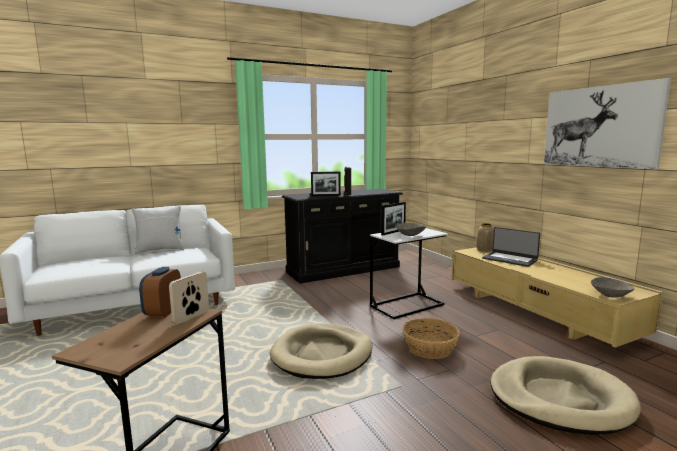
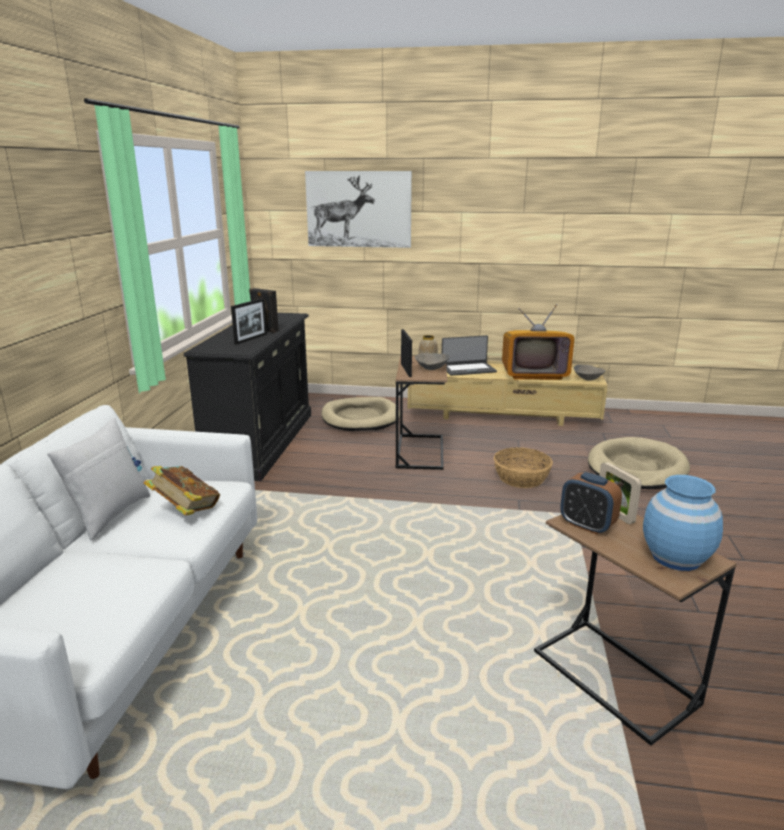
camera: 55 degrees left, 10 degrees up
(121, 346) = (675, 557): none -> blue vase
(172, 257) = (185, 511): none -> book
(322, 354) = (478, 529): beige dog bed -> beige dog bed (360, 418)
(407, 305) = (420, 451): white side table -> brown side table
(561, 277) = (534, 374): none -> television
(600, 127) = (540, 226): picture -> picture (358, 209)

